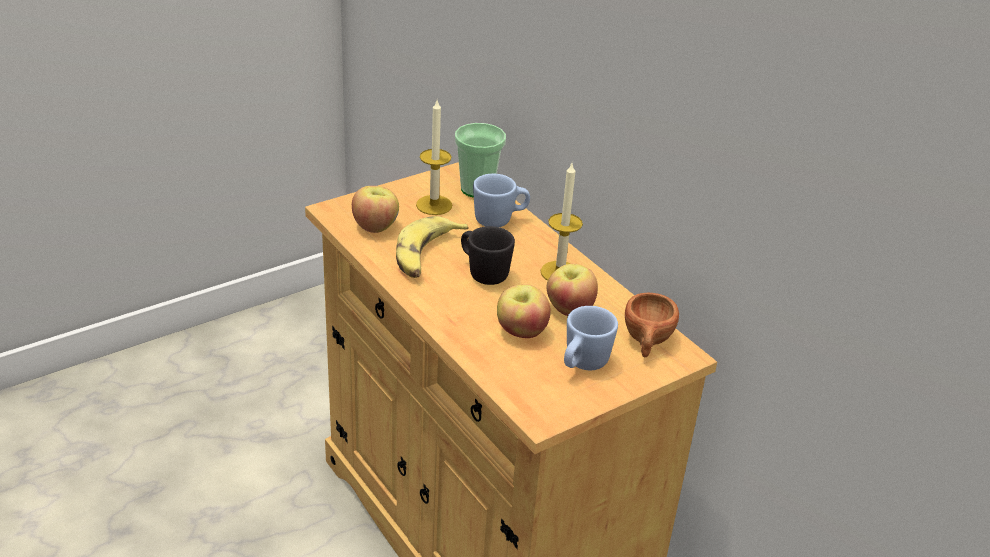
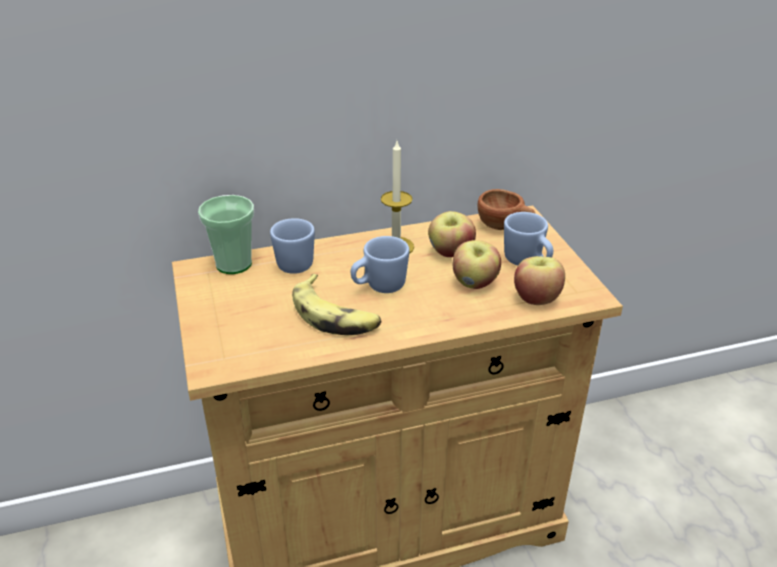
camera: 70 degrees left, 0 degrees up
(375, 226) = (264, 341): apple -> apple (536, 298)
(434, 205) = (246, 295): candle -> none
(483, 273) = (379, 287): black mug -> blue mug

